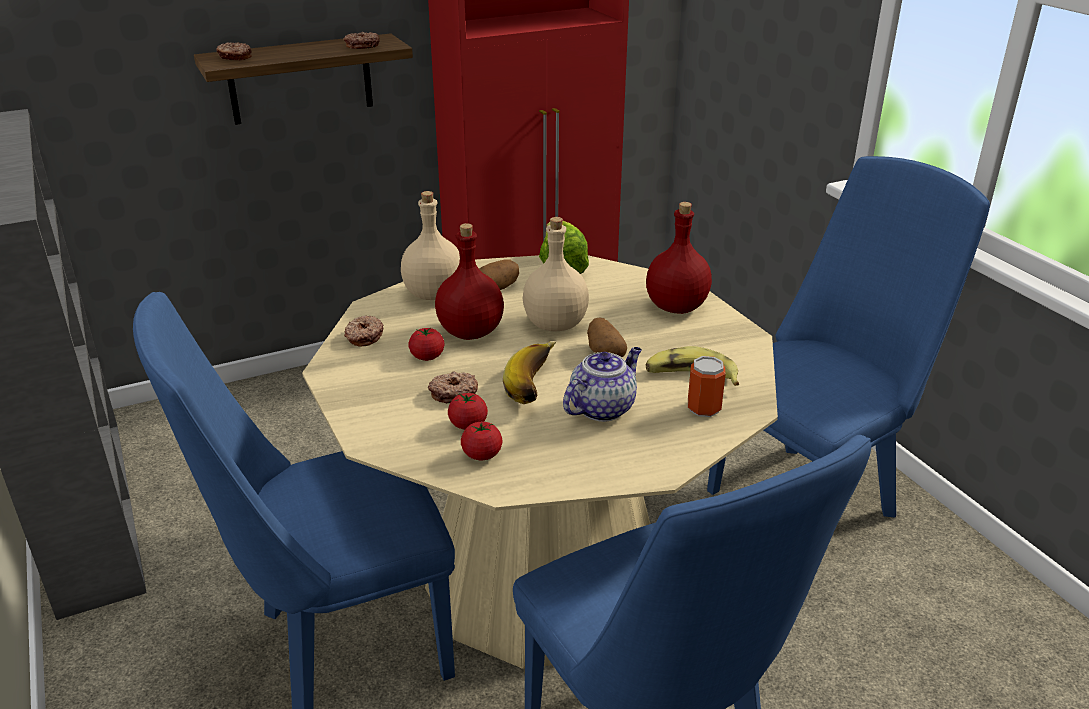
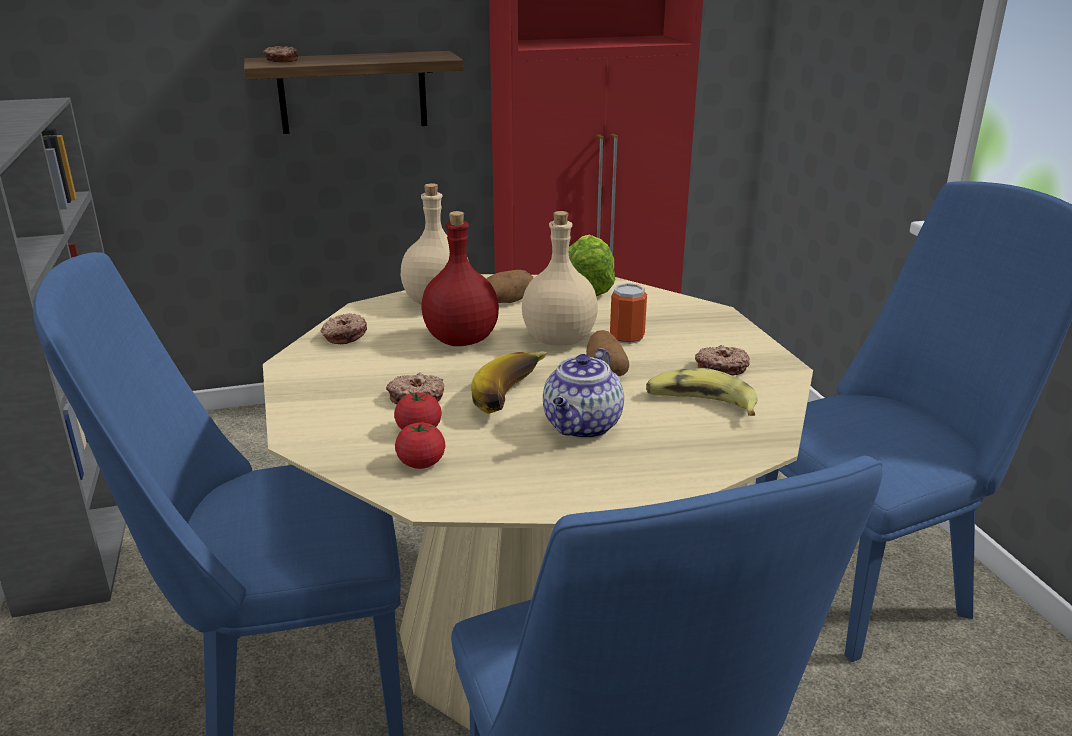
camera: 10 degrees right, 5 degrees down
(362, 46) = (413, 57): donut -> donut (721, 367)
(427, 356) = (403, 359): tomato -> none
(602, 408) = (582, 427): teapot -> teapot turned 150 degrees clockwise
(677, 307) = (706, 333): red bottle -> none
(704, 408) = (706, 438): can -> can (627, 337)

